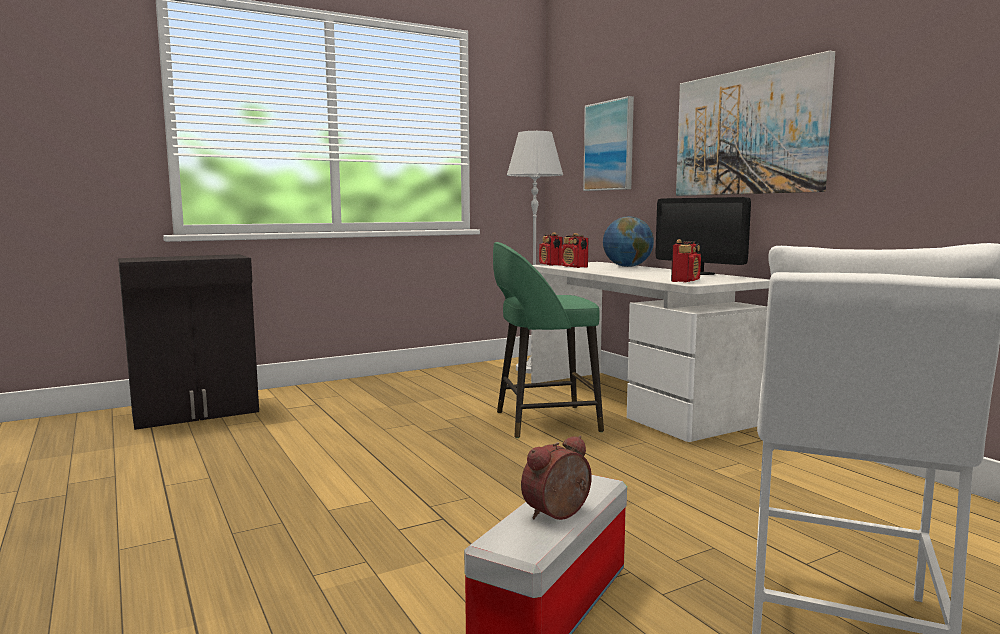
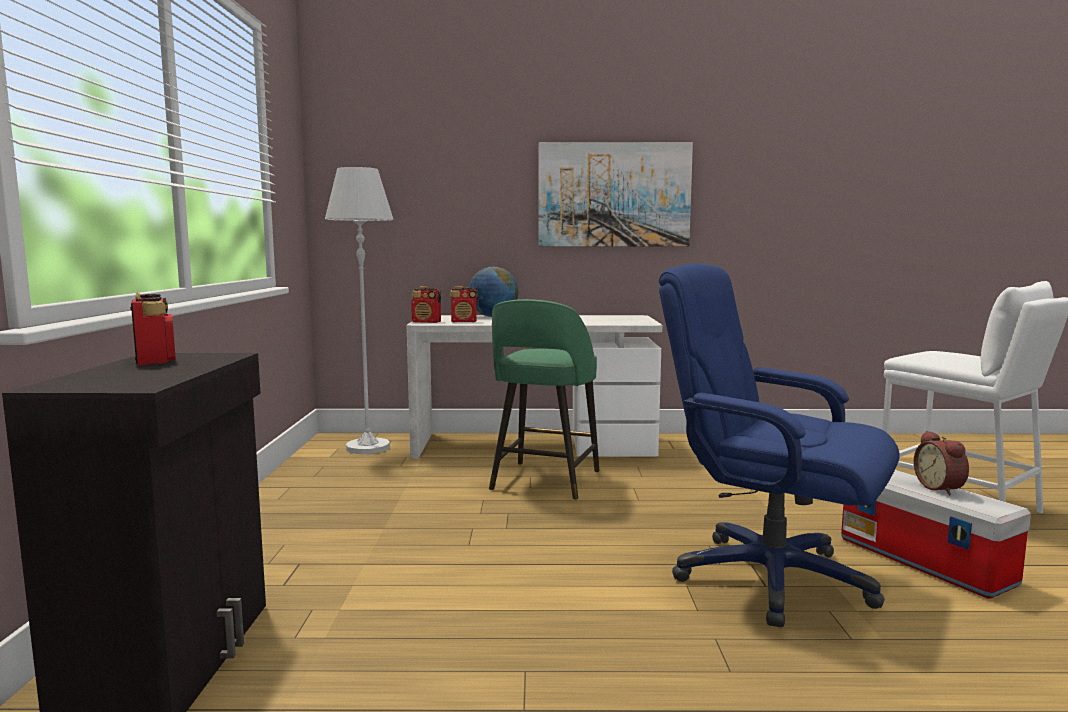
camera: 60 degrees left, 0 degrees up
(417, 529) = (769, 578): none -> blue office chair
(609, 146) = (431, 192): picture -> none
(685, 281) = (631, 322): radio -> radio (155, 360)
(700, 273) = (583, 316): monitor -> none

